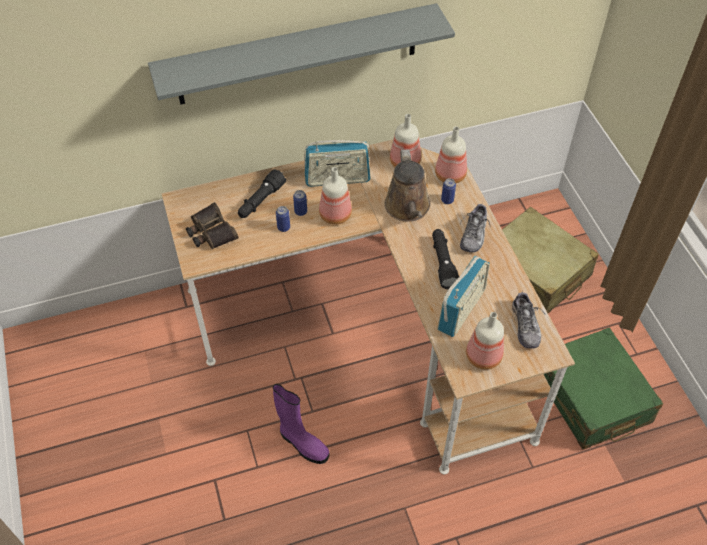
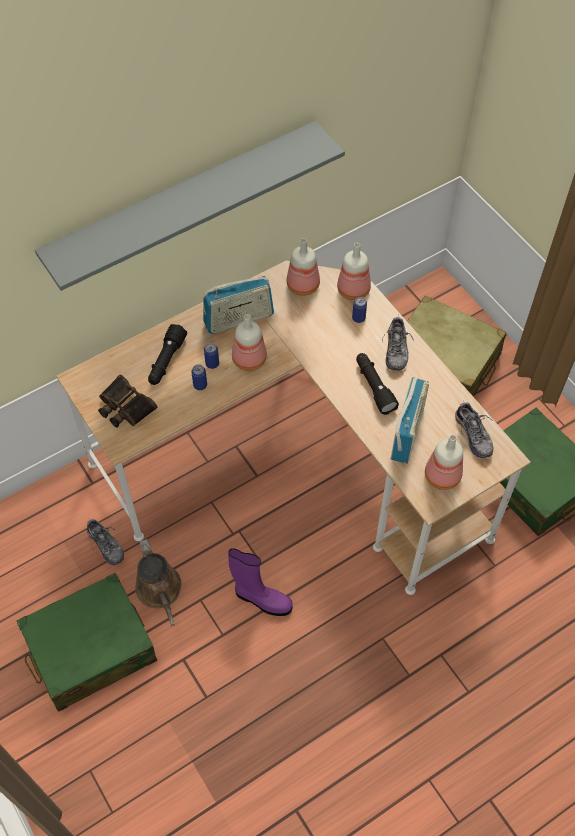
camera: 15 degrees left, 5 degrees up
(136, 449) = (90, 649): none -> green suitcase
(180, 362) = (106, 545): none -> shoe
(408, 208) = (321, 336): brown watering can -> brown watering can (160, 591)

